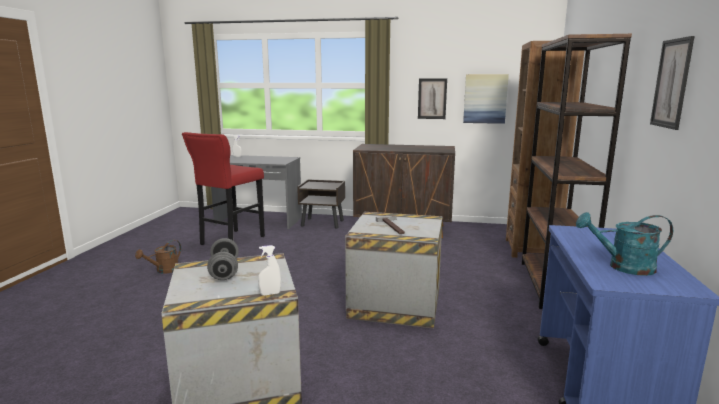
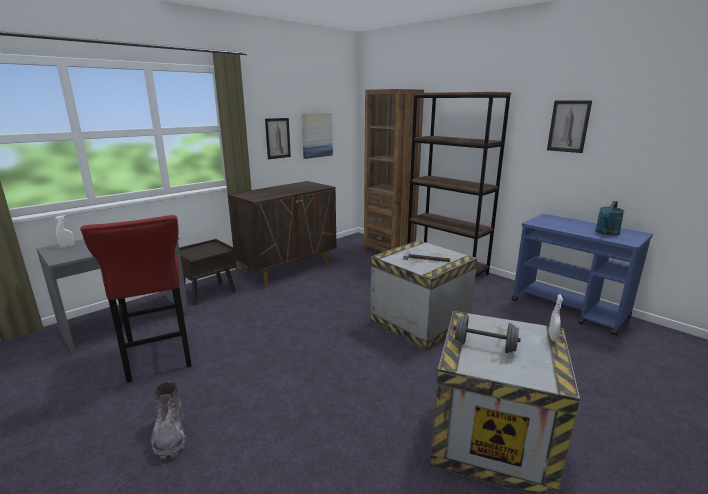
camera: 55 degrees left, 5 degrees up
(164, 270) = (170, 435): brown watering can -> grey boot

